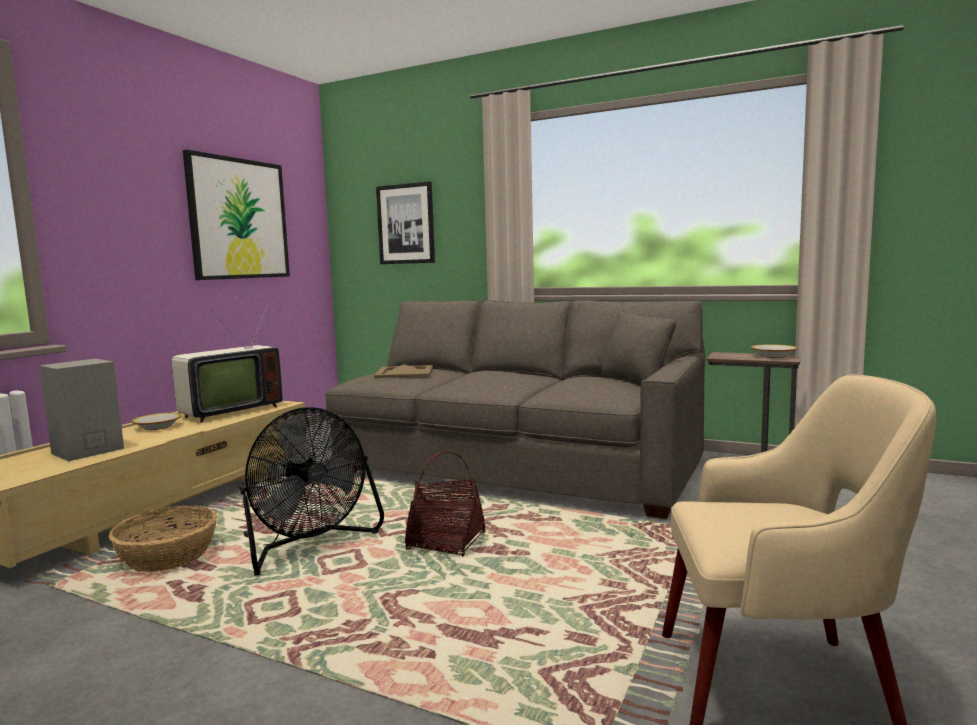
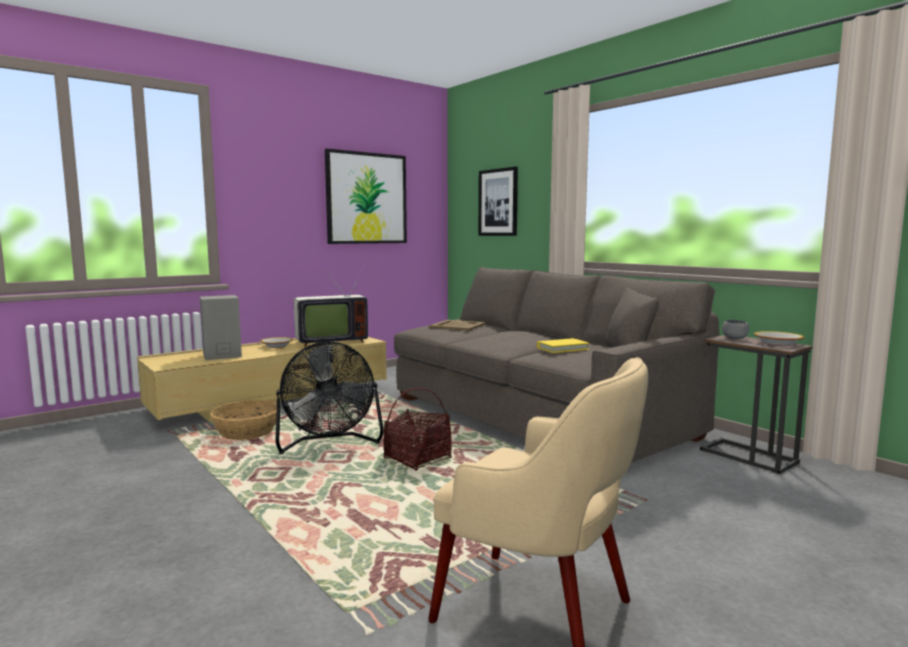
camera: 25 degrees right, 0 degrees up
(569, 384) = (562, 348): none -> yellow book
(729, 355) = (734, 338): none -> grey bowl

